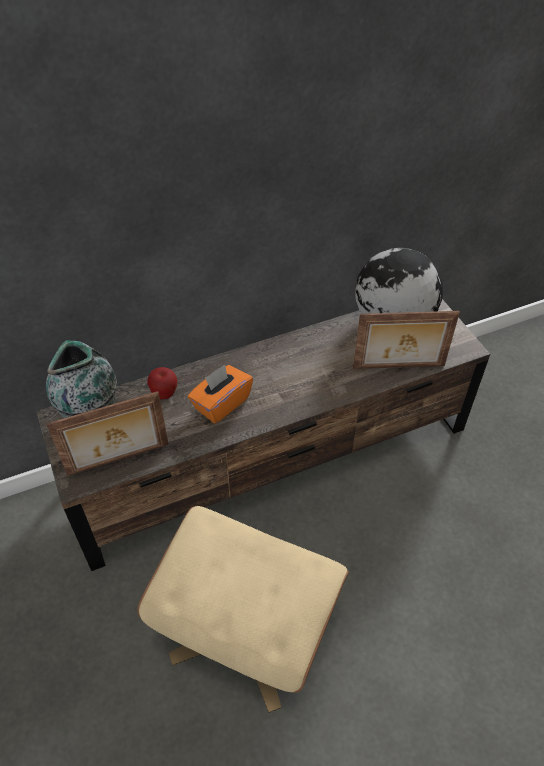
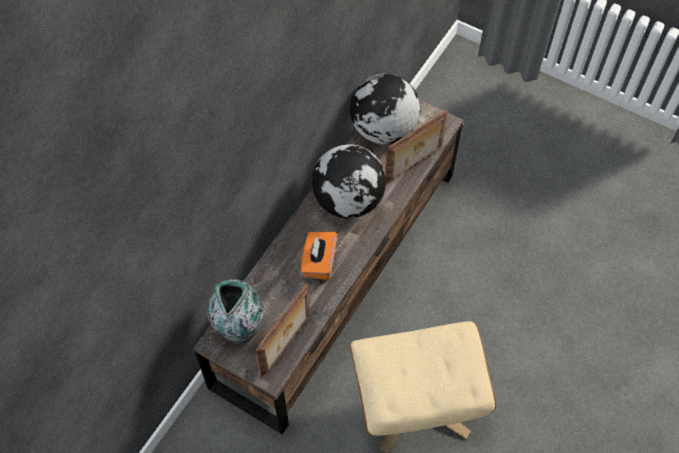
camera: 35 degrees left, 10 degrees up
(164, 394) = (273, 279): apple -> none
(302, 365) = (349, 200): none -> globe

